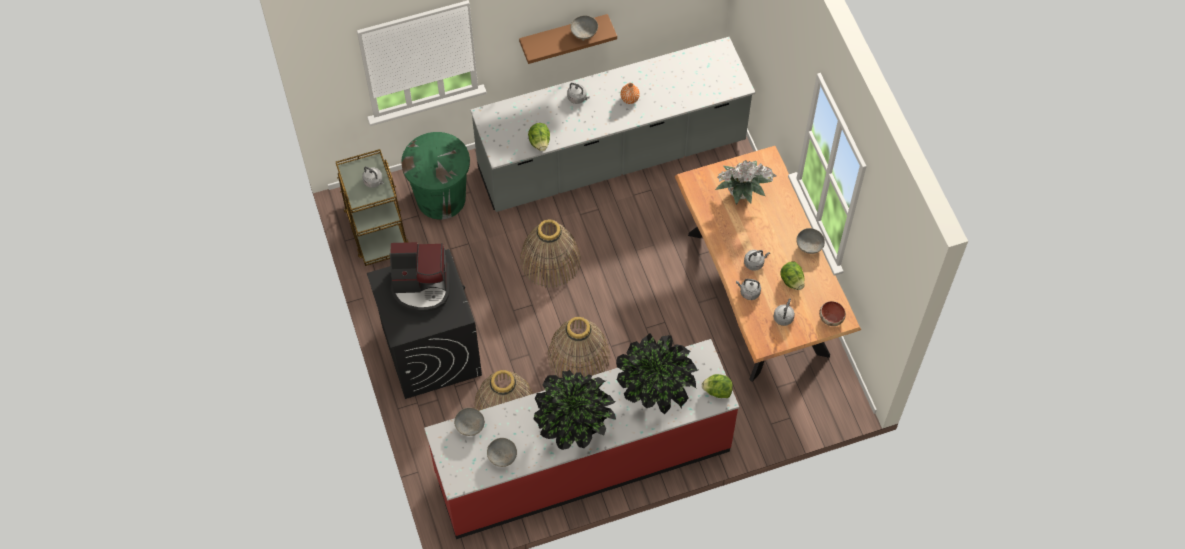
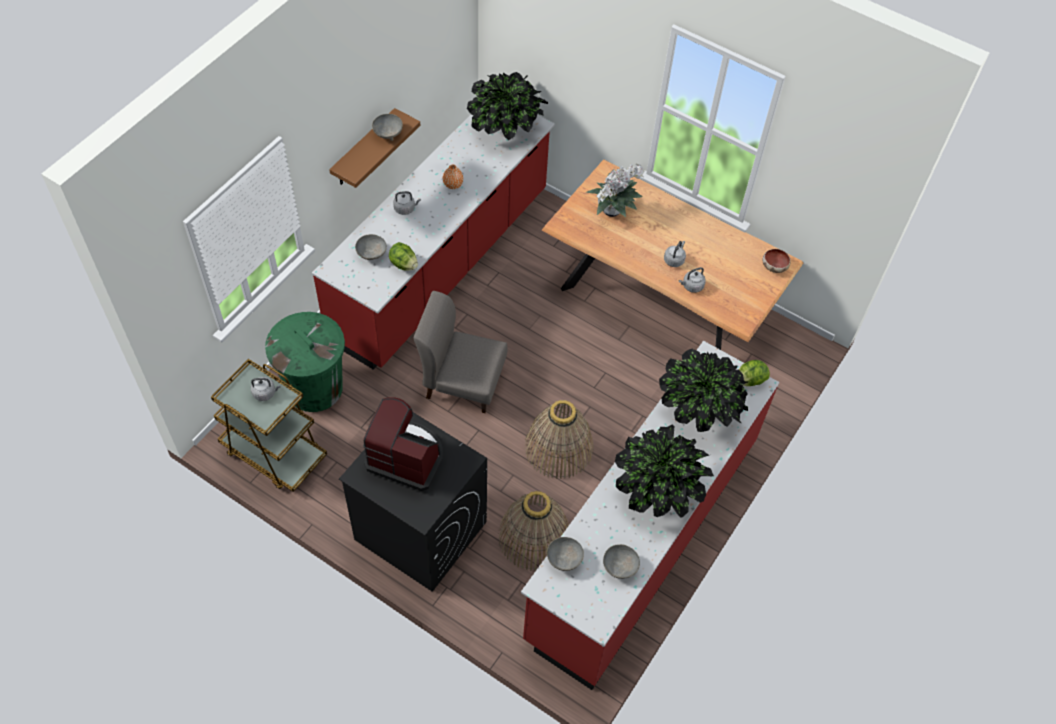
camera: 40 degrees left, 5 degrees down
(421, 287) = (406, 457): coffee machine -> coffee machine turned 120 degrees counterclockwise
(550, 261) = (462, 382): basket -> grey chair
(612, 157) = (442, 265): grey counter -> red counter
(710, 77) = (507, 131): none -> potted plant
(783, 317) = (737, 289): grey kettle -> none
(792, 281) = (717, 256): lettuce -> none
(808, 246) = (704, 221): grey bowl -> grey bowl (371, 254)

